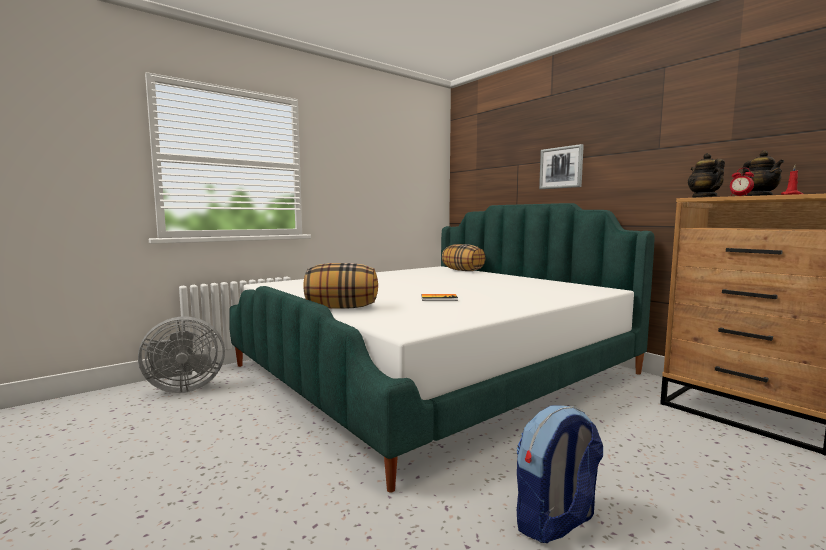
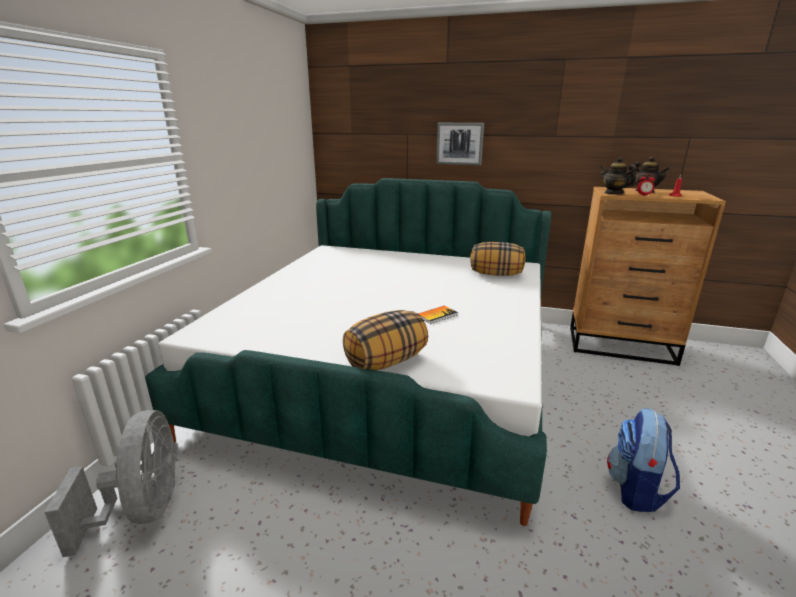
camera: 35 degrees left, 15 degrees up
(183, 388) = (143, 510): grey fan -> grey fan turned 45 degrees counterclockwise
(463, 270) = (361, 252): pillow -> pillow (496, 274)

